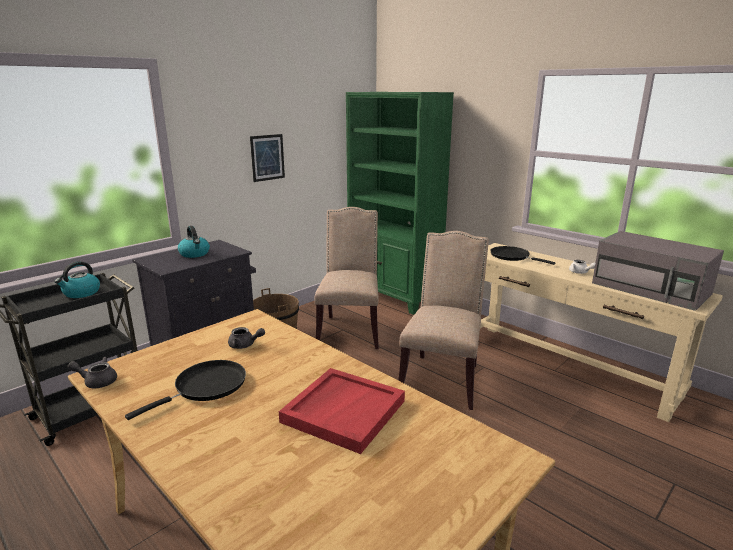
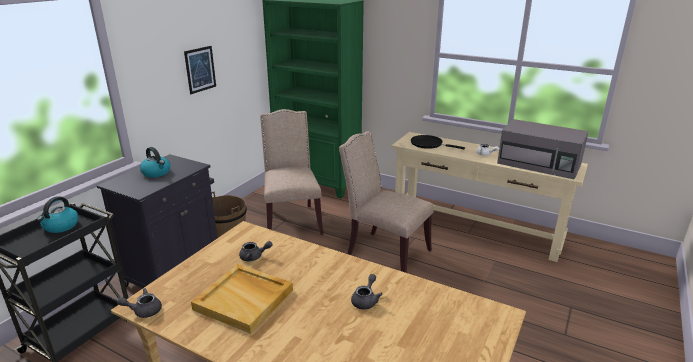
camera: 15 degrees left, 5 degrees up
(206, 387) = (245, 299): black frying pan -> beige tray
(343, 410) = (366, 300): red tray -> grey teapot
(442, 378) = (384, 252): beige chair -> beige chair turned 60 degrees counterclockwise

